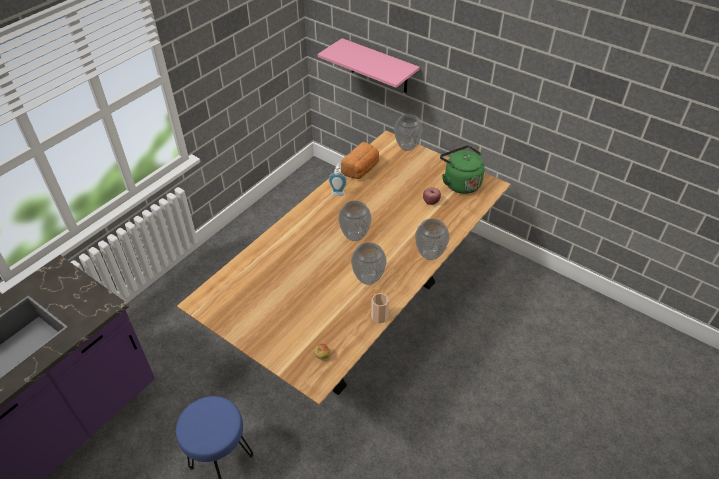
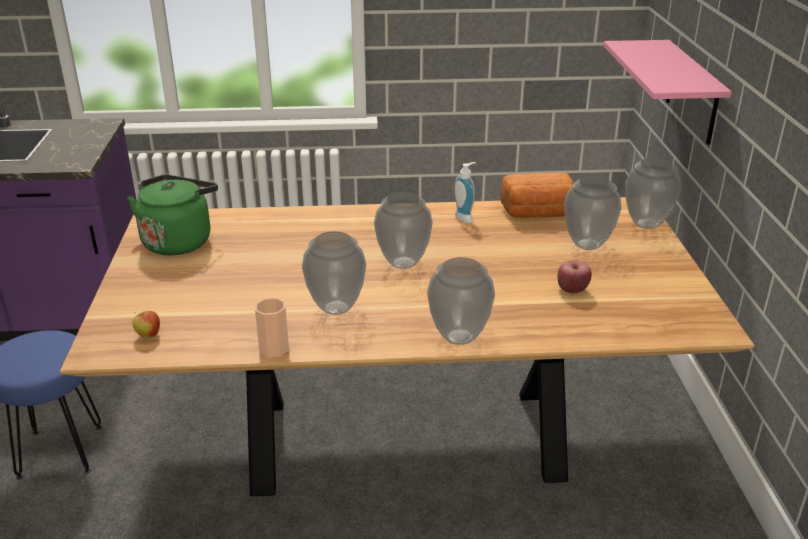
camera: 50 degrees right, 15 degrees down
(403, 174) = (586, 244): none -> vase
(460, 183) = (659, 297): green kettle -> green kettle (179, 241)

